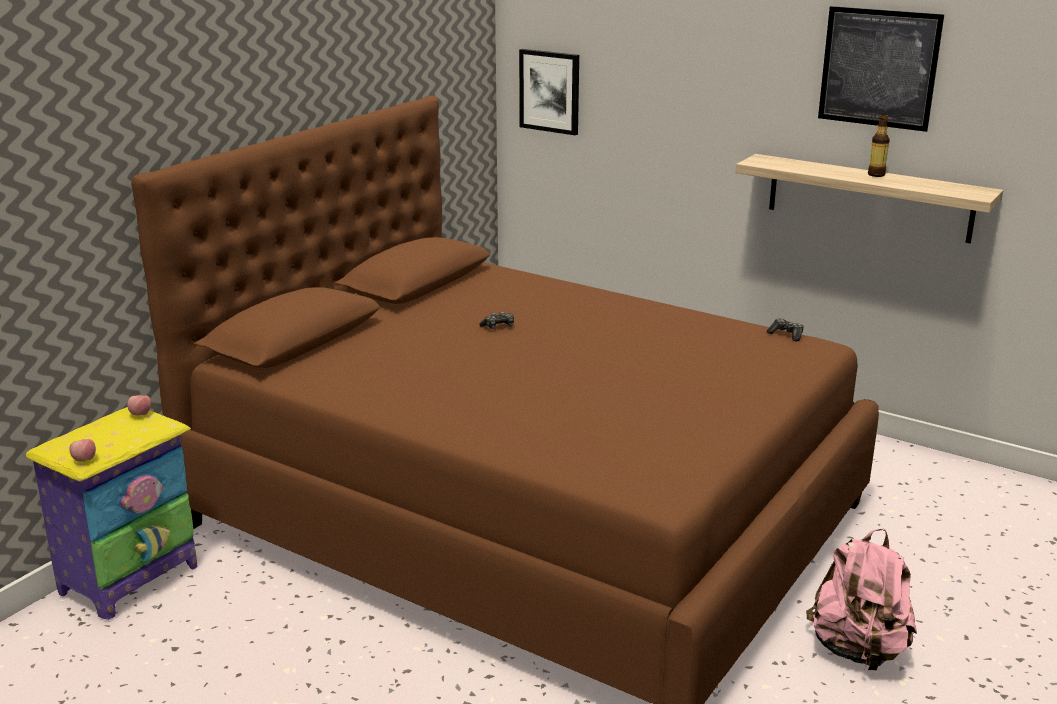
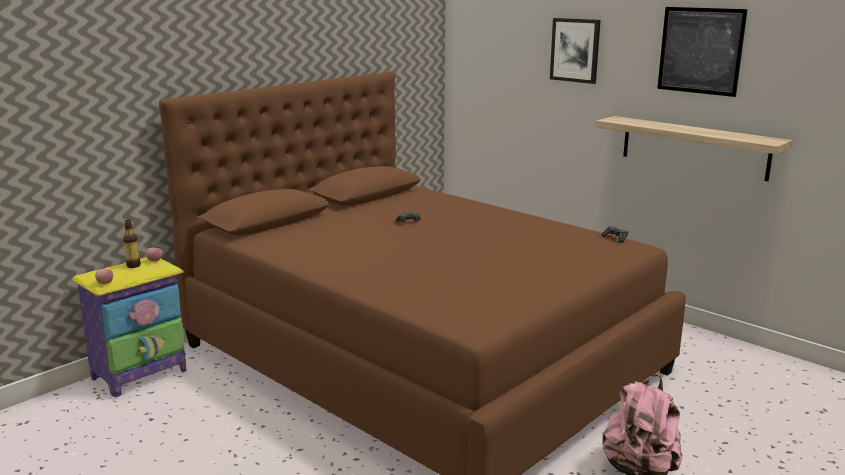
camera: 10 degrees right, 5 degrees down
(550, 91) = (478, 74): picture -> picture (575, 50)
(876, 175) = (697, 129): bottle -> bottle (133, 265)

